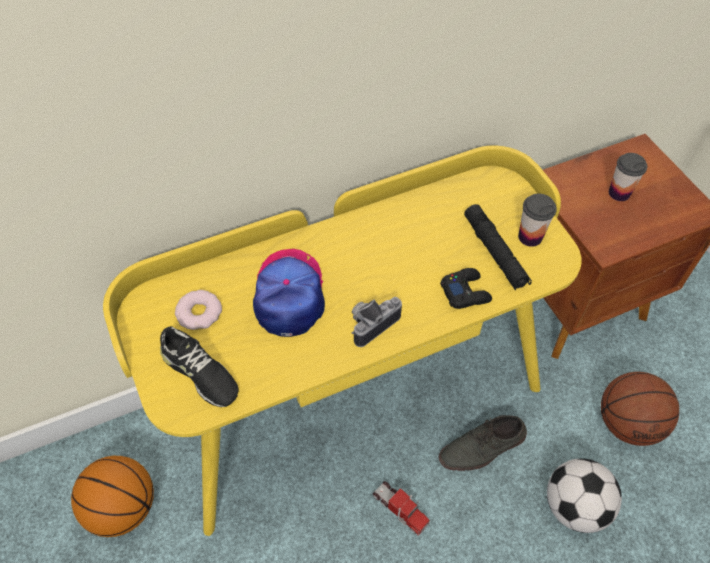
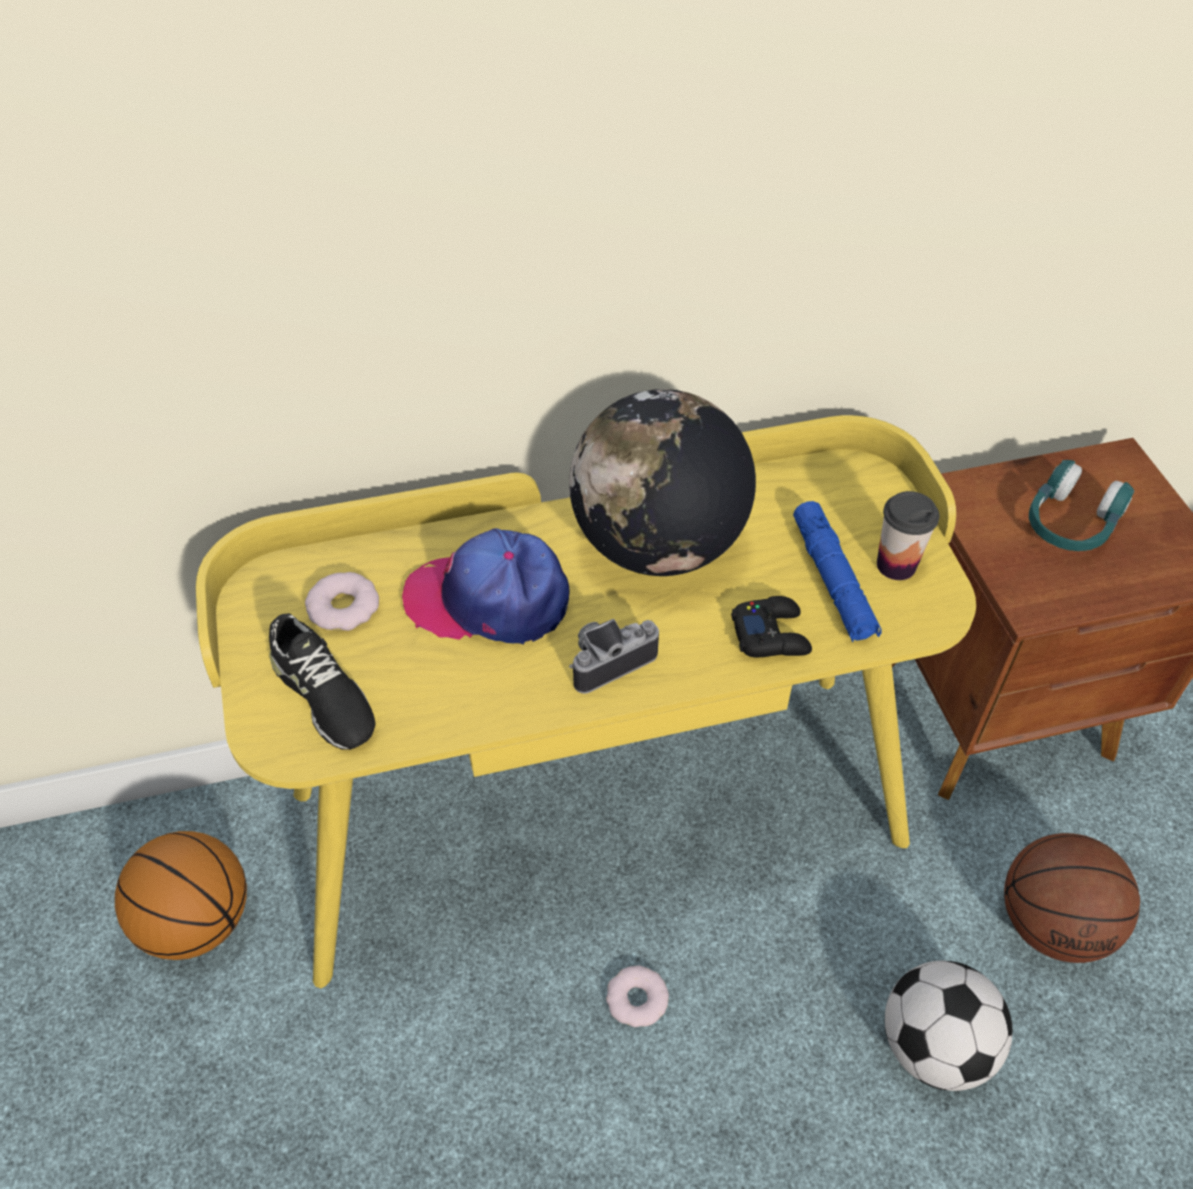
camera: 10 degrees right, 5 degrees down
(289, 294) = (489, 599): cap -> cap turned 90 degrees counterclockwise
(385, 244) = (657, 545): none -> globe
(400, 509) = (637, 999): toy truck -> donut
(483, 447) = (794, 923): grey shoe -> none
(495, 252) = (832, 581): black flashlight -> blue flashlight
(619, 193) = (1069, 524): cup -> turquoise headphones

